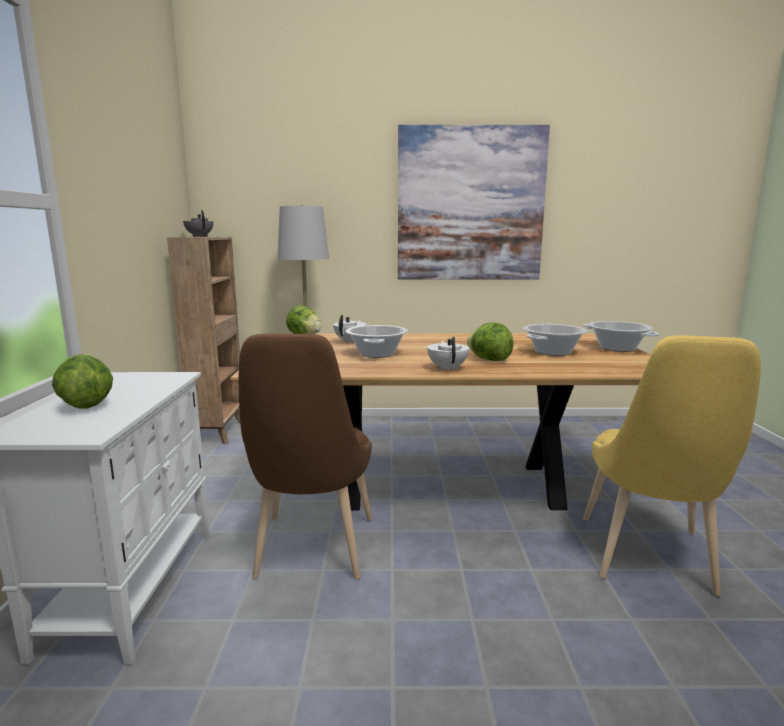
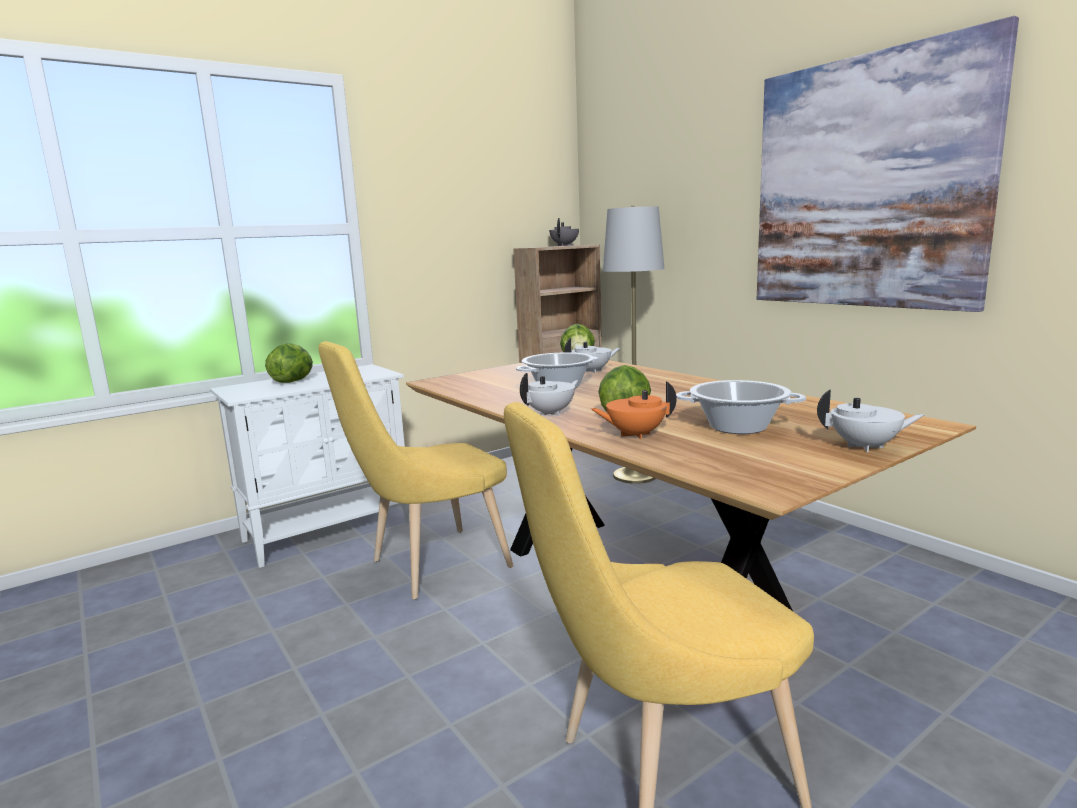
camera: 55 degrees right, 0 degrees up
(312, 552) = (431, 566): brown chair -> yellow chair
(535, 366) = (635, 435): none -> orange teapot
(617, 348) = (865, 447): cooking pot -> white teapot

